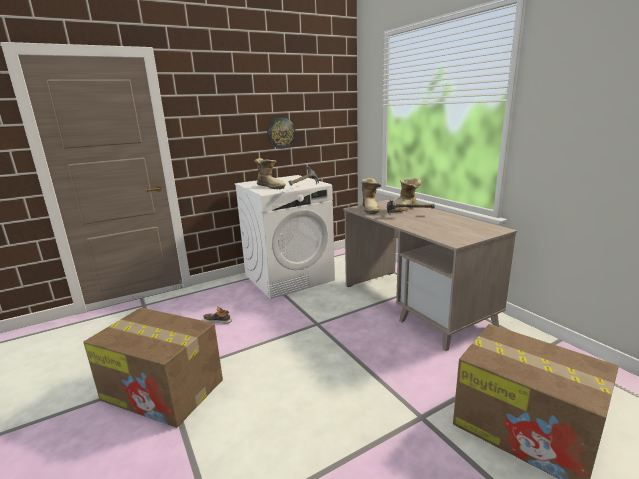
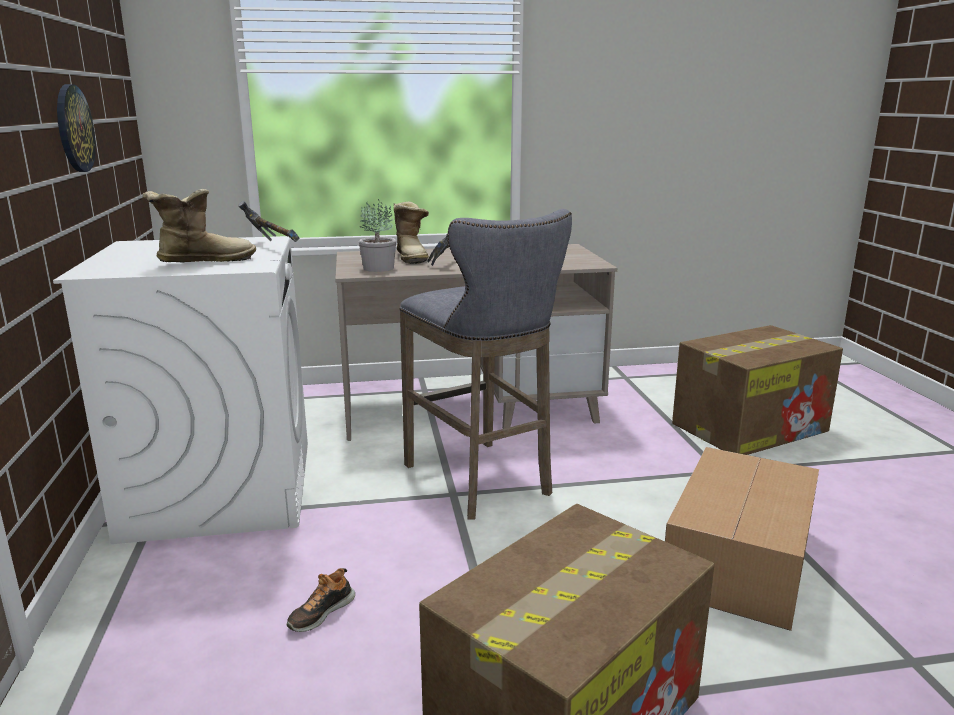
camera: 70 degrees left, 0 degrees up
(304, 436) = (741, 559): none -> cardboard box
(334, 328) = (482, 482): none -> grey stool
(371, 209) = (378, 268): boot -> potted plant

